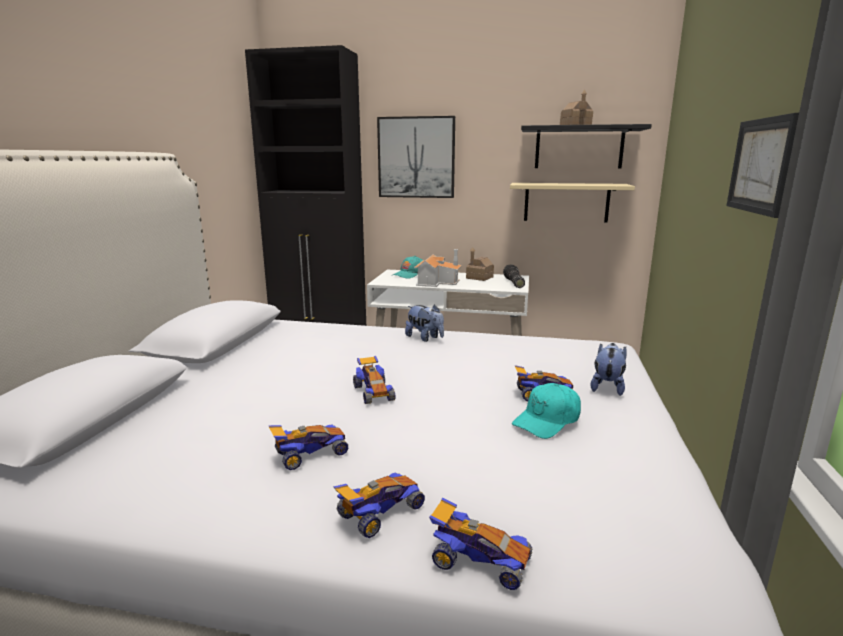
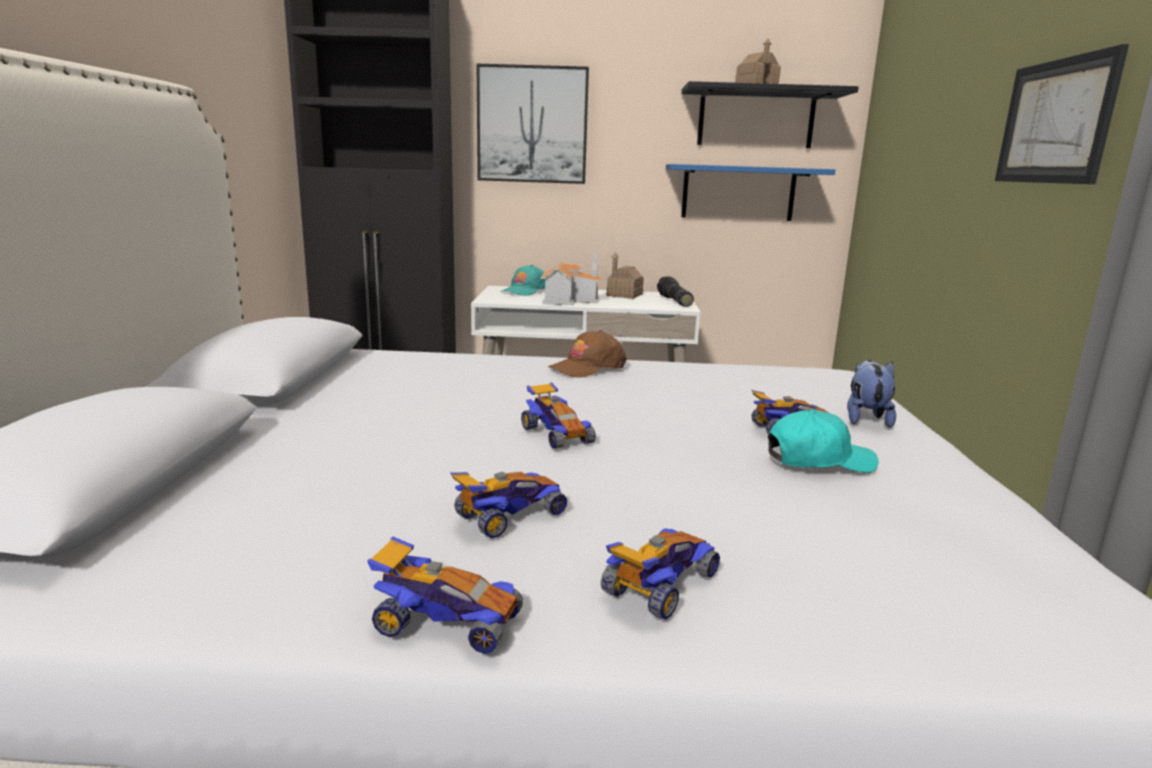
camera: 10 degrees left, 0 degrees up
(425, 338) = (587, 367): plush toy -> brown cap
(478, 561) = (837, 637): toy car -> toy car (445, 622)
(547, 421) = (818, 460): turquoise cap -> turquoise cap turned 135 degrees counterclockwise
(566, 202) = (738, 193): beige shelf -> blue shelf

